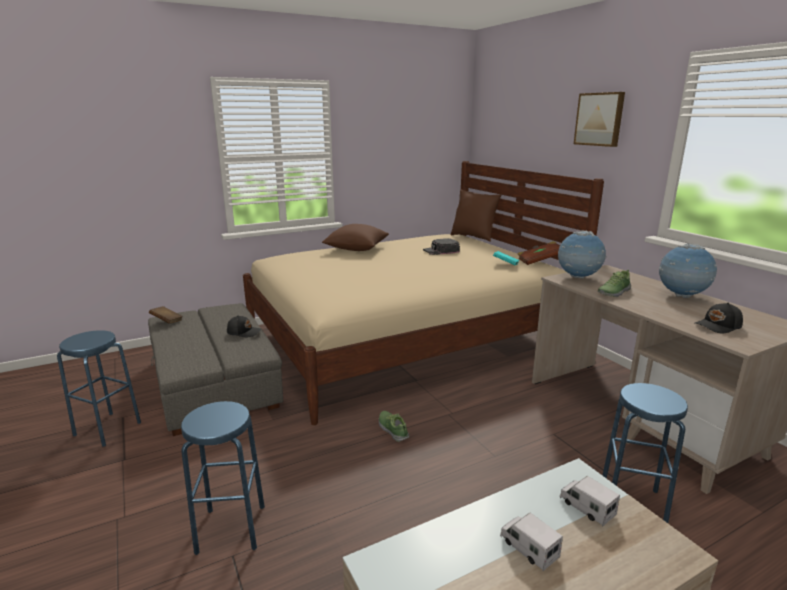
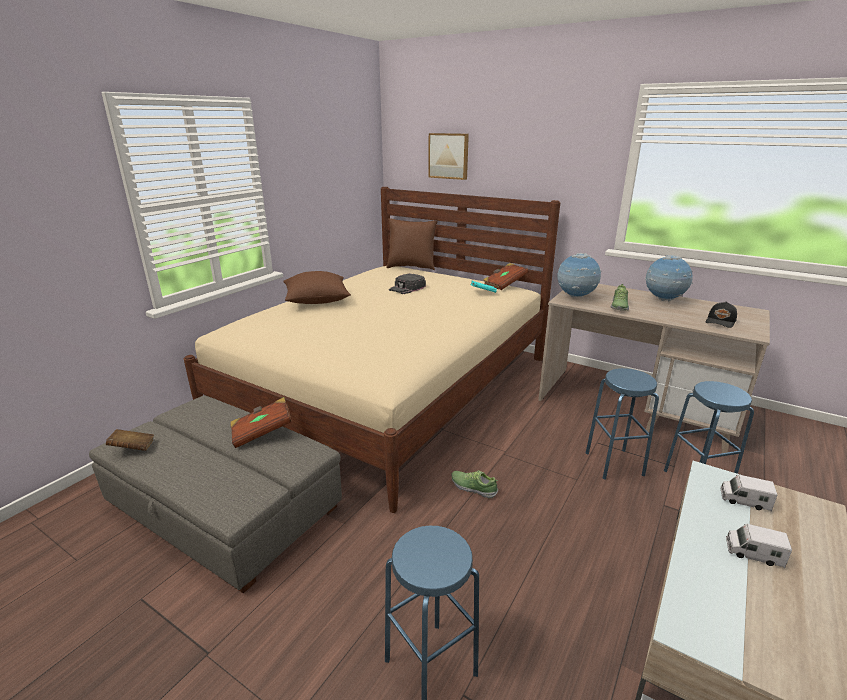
camera: 30 degrees left, 5 degrees up
(107, 429) = (135, 624): blue stool -> blue stool (614, 464)
(244, 332) = (262, 432): black cap -> brown book
(600, 119) = (547, 143): picture -> picture (449, 156)

